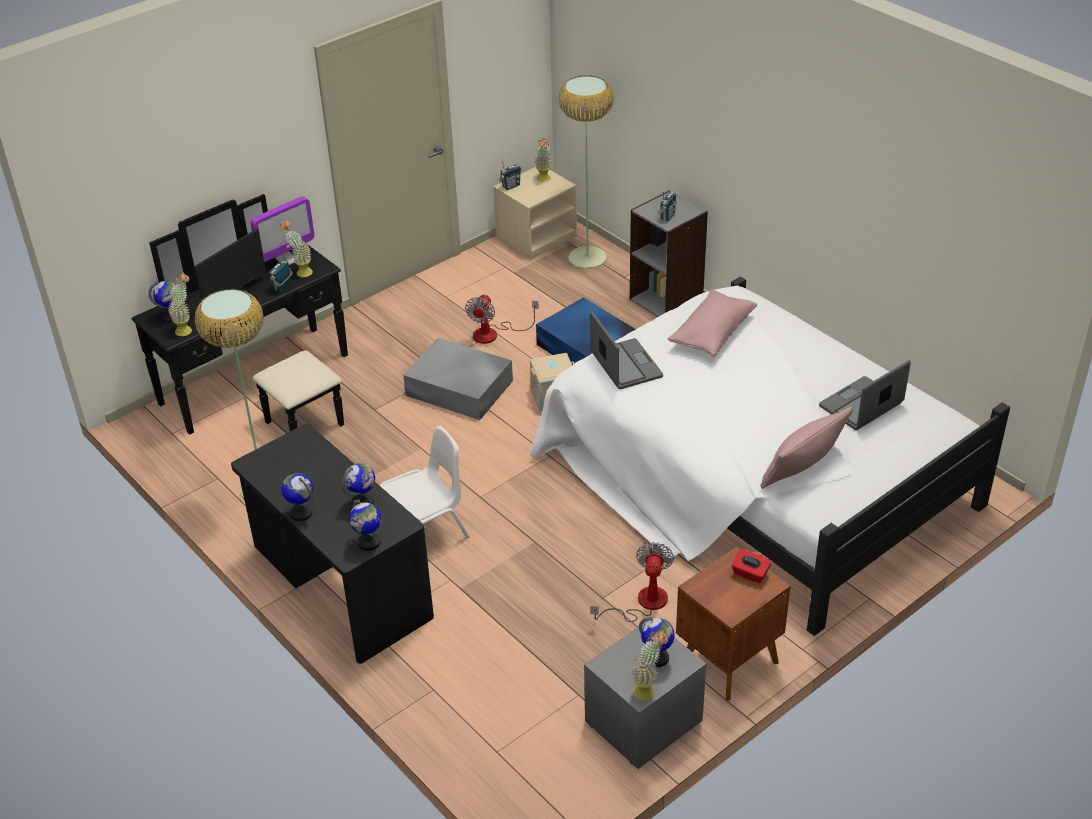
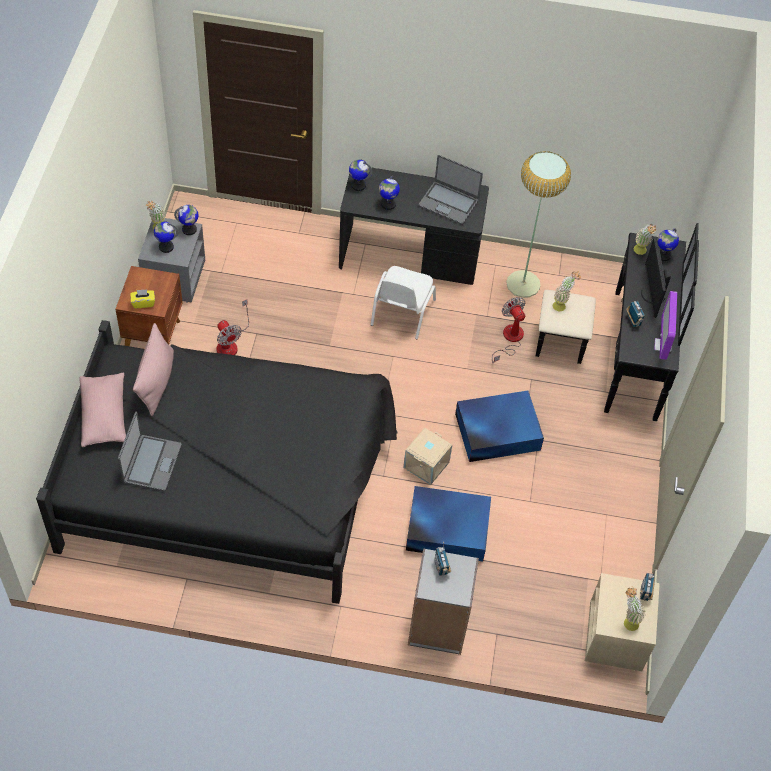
camera: 135 degrees right, 15 degrees up
(300, 272) = (638, 340): potted plant -> potted plant (562, 305)
(301, 513) = (413, 181): globe -> globe (189, 230)
(460, 389) = (496, 431): grey storage box -> blue storage box
(493, 333) = (530, 499): fan -> fan (509, 339)
(587, 258) = (549, 639): floor lamp -> none
(625, 365) = (339, 398): laptop -> laptop (448, 203)
(712, 333) = (304, 467): pink pillow -> pink pillow (104, 416)
(750, 574) = (143, 303): red tissue box -> yellow tissue box
(754, 477) = (231, 479): white bed -> black bed

